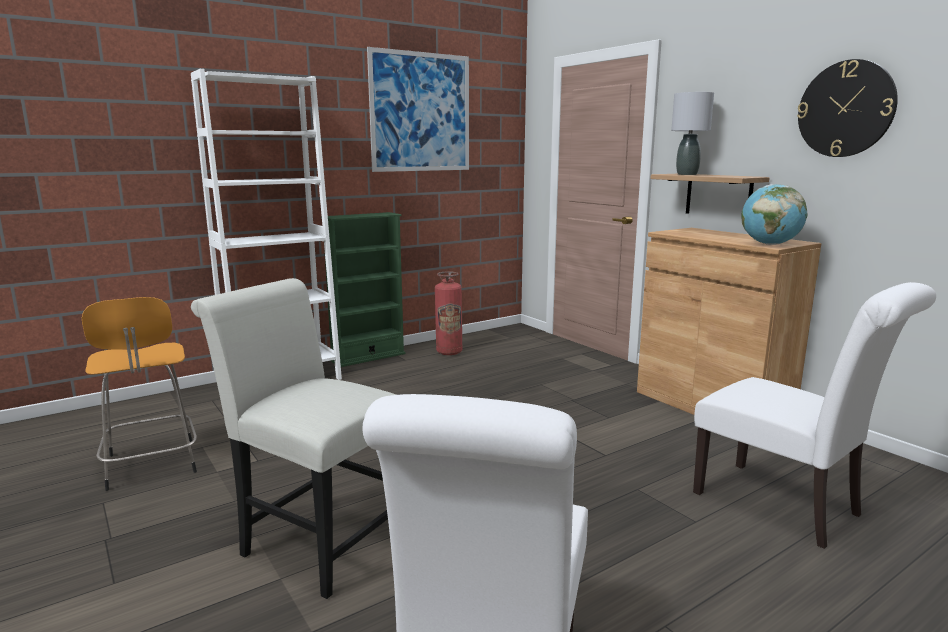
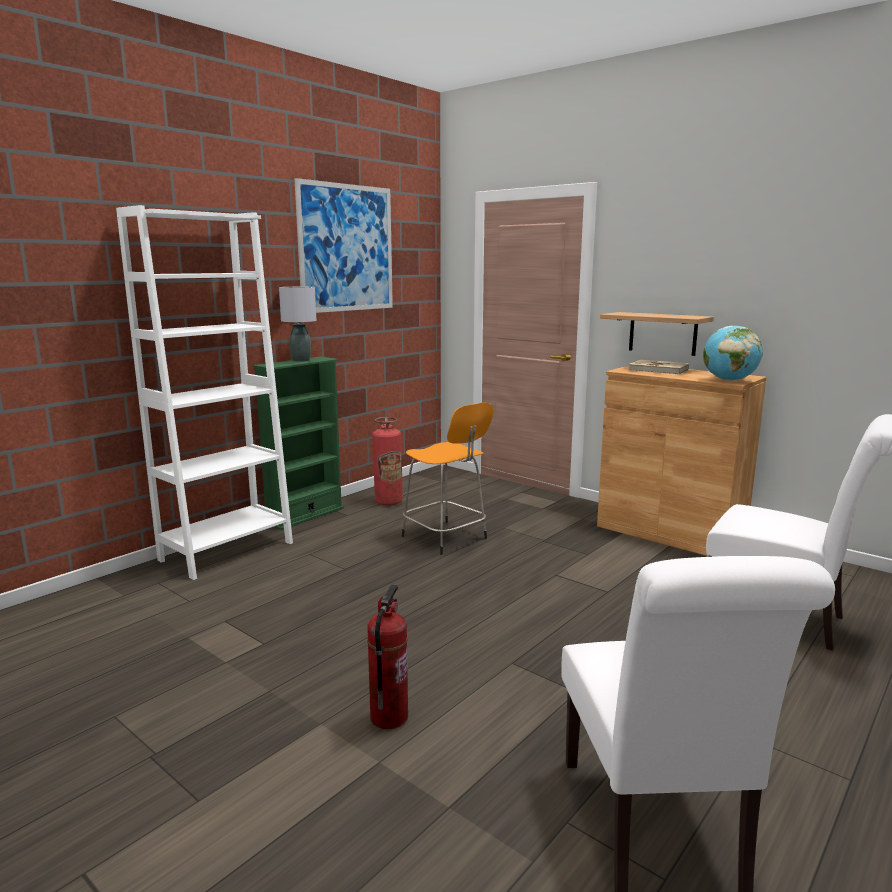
camera: 15 degrees left, 0 degrees up
(151, 465) = (142, 666): orange stool -> orange stool (446, 538)
(316, 540) = (388, 717): white chair -> fire extinguisher
(686, 174) = (635, 314): grey table lamp -> grey table lamp (300, 360)
(706, 233) = (658, 370): none -> beige book
(845, 109) = (785, 257): wall clock -> none

